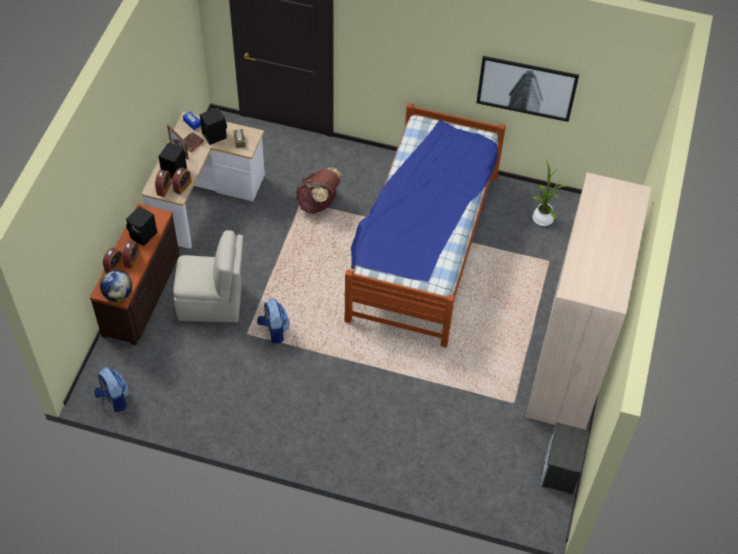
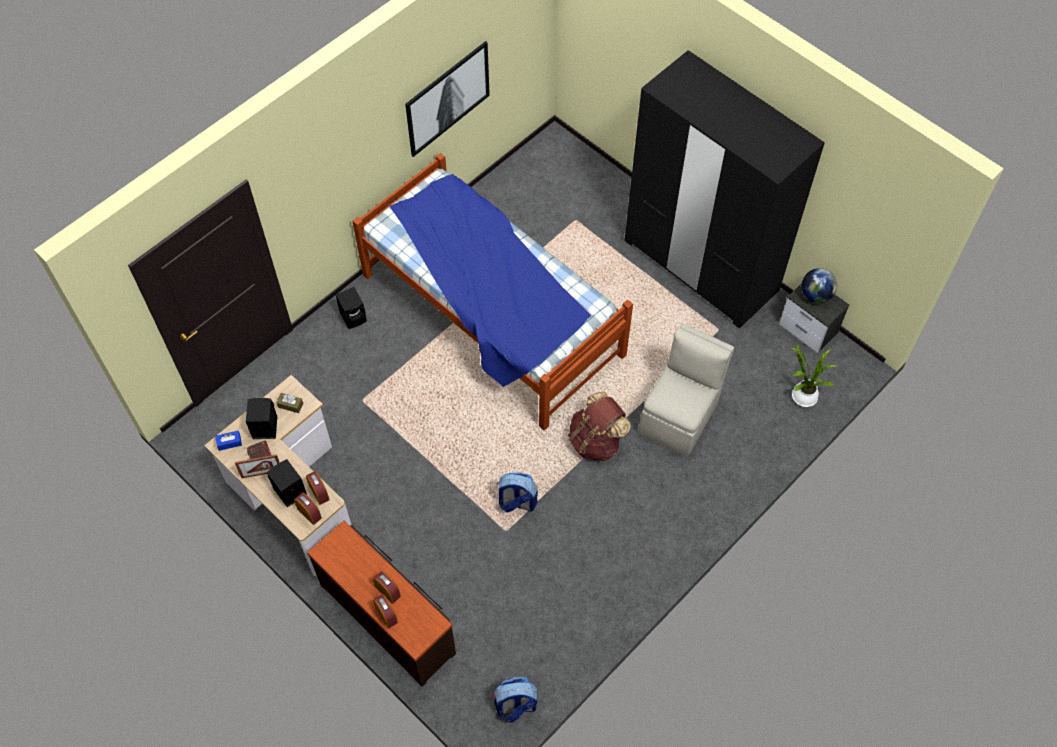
camera: 60 degrees left, 5 degrees up
(118, 294) = (429, 626): globe -> globe (815, 295)
(144, 236) = (361, 564): black speaker -> black speaker (354, 317)
(212, 303) = (444, 549): beige chair -> beige chair (680, 416)
(319, 203) = (375, 384): brown backpack -> brown backpack (596, 441)
(542, 217) = (520, 198): potted plant -> potted plant (802, 395)
(568, 365) = (700, 265): beige wardrobe -> black wardrobe

